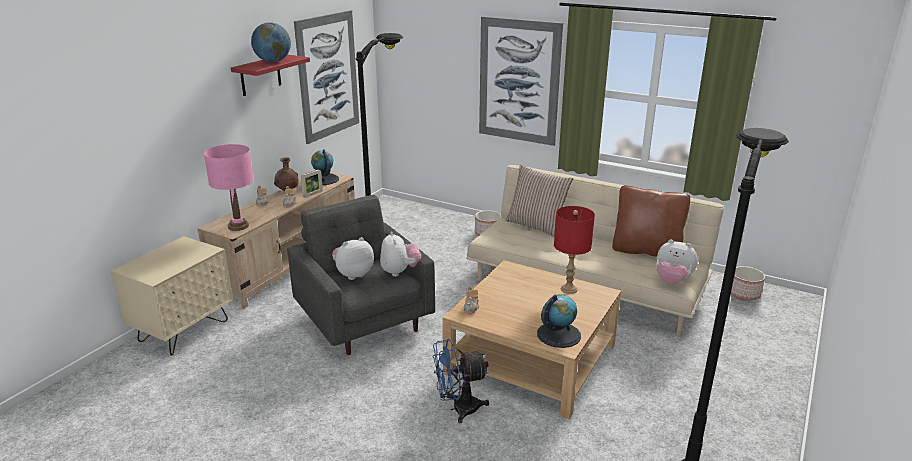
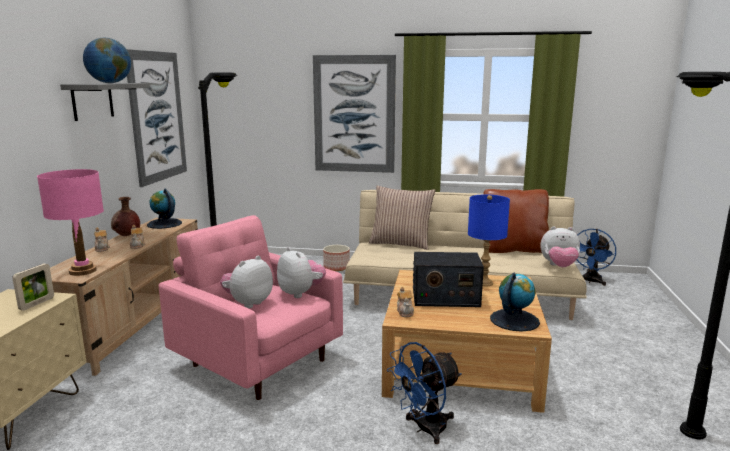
camera: 20 degrees left, 10 degrees down
(260, 75) = (92, 101): red shelf -> grey shelf
(313, 194) = (160, 235): picture frame -> picture frame (37, 304)
(364, 320) = (257, 361): grey armchair -> pink armchair
(518, 299) = (445, 298): none -> radio
(568, 289) = (484, 283): red table lamp -> blue table lamp
(744, 294) = (590, 281): planter -> blue fan

